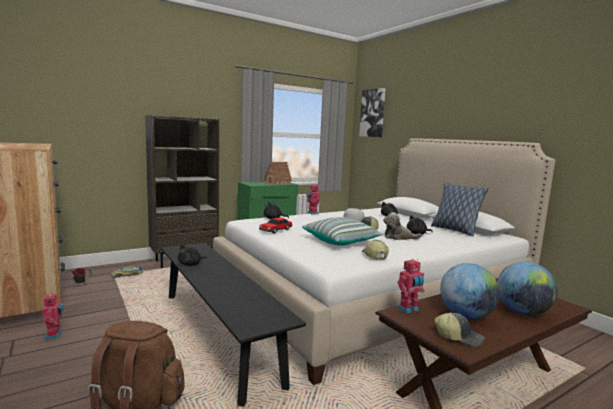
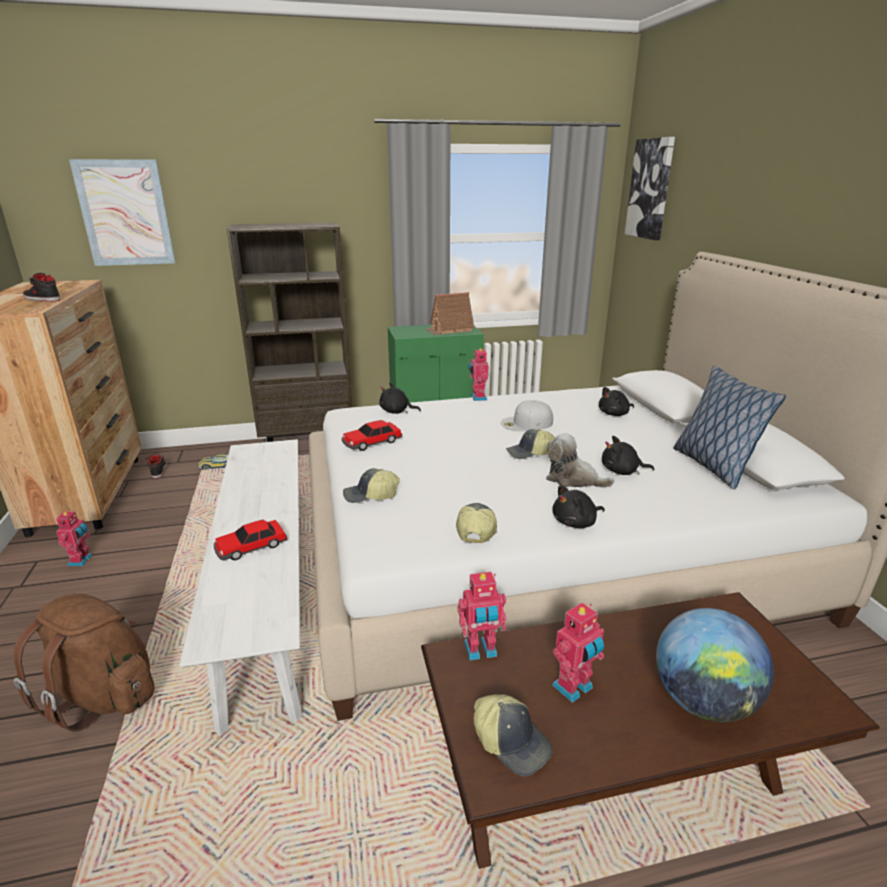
camera: 20 degrees right, 15 degrees up
(30, 146) = (41, 299): none -> black shoe
(72, 103) = (125, 213): none -> picture
(191, 264) = (240, 488): black plush toy -> black plush toy (576, 523)
(217, 334) = (268, 594): black bench -> white bench
(228, 288) = (251, 547): none -> toy car
(302, 248) = (370, 496): none -> cap
(341, 241) = (456, 482): pillow -> none
(466, 316) = (574, 688): globe -> toy robot

